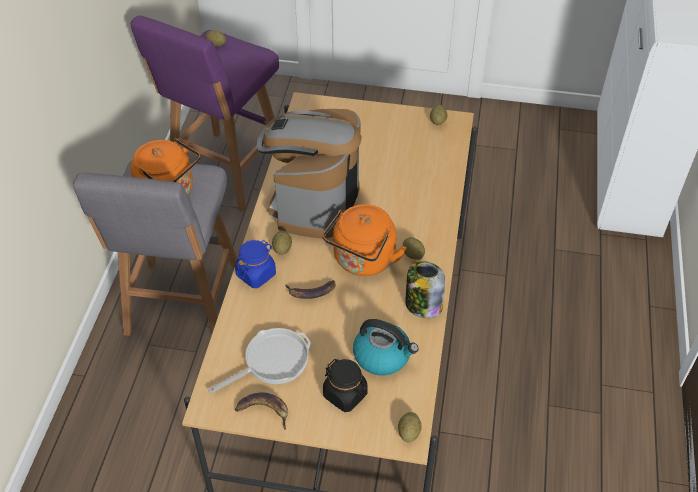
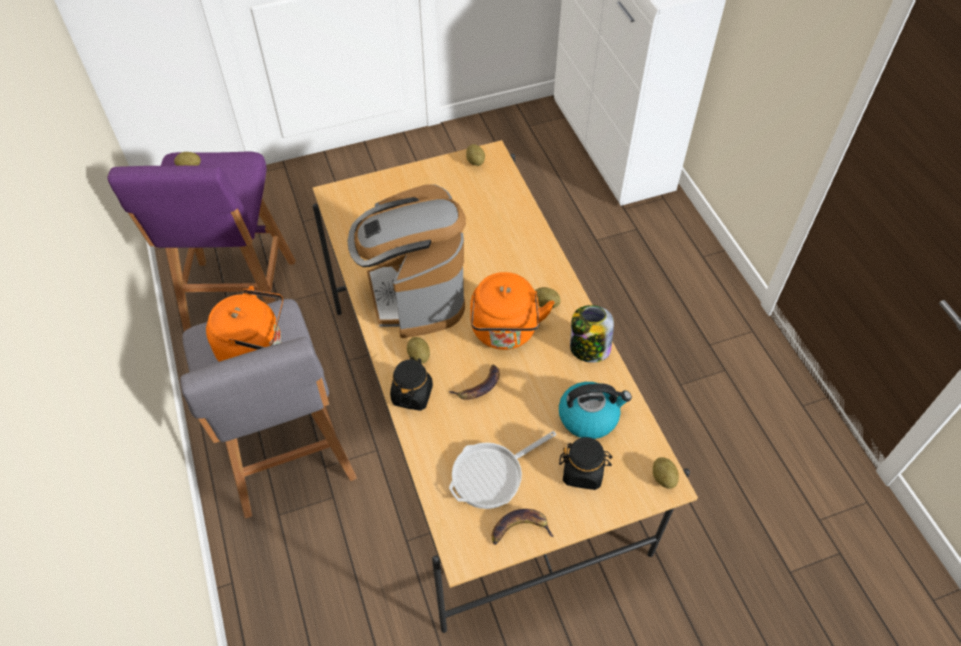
camera: 30 degrees left, 5 degrees up
(256, 274) = (412, 394): blue jar -> black jar
(272, 361) = (492, 475): frying pan -> frying pan turned 150 degrees counterclockwise

